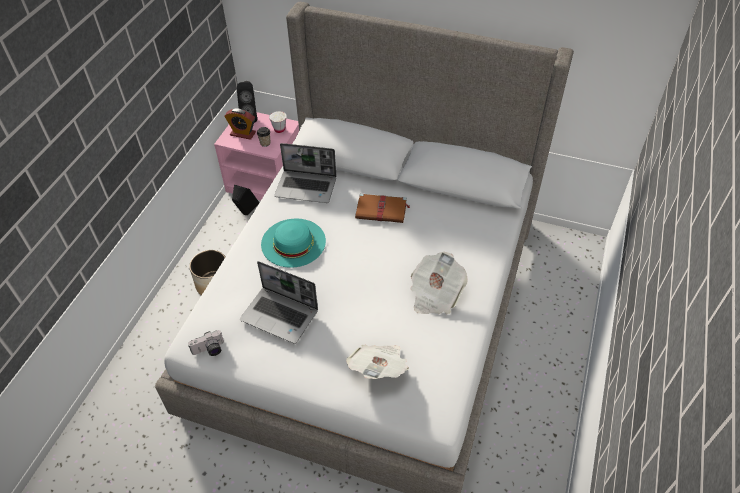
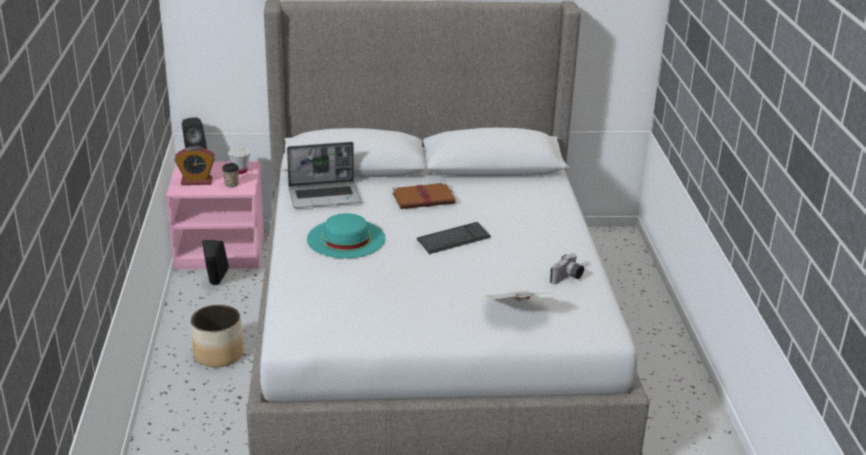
camera: 25 degrees left, 20 degrees down
(209, 350) = (318, 337): camera -> camera (567, 278)
(280, 315) = (379, 293): laptop -> none
(376, 267) = (453, 239): none -> keyboard
(435, 294) = (530, 247): newspaper -> none

